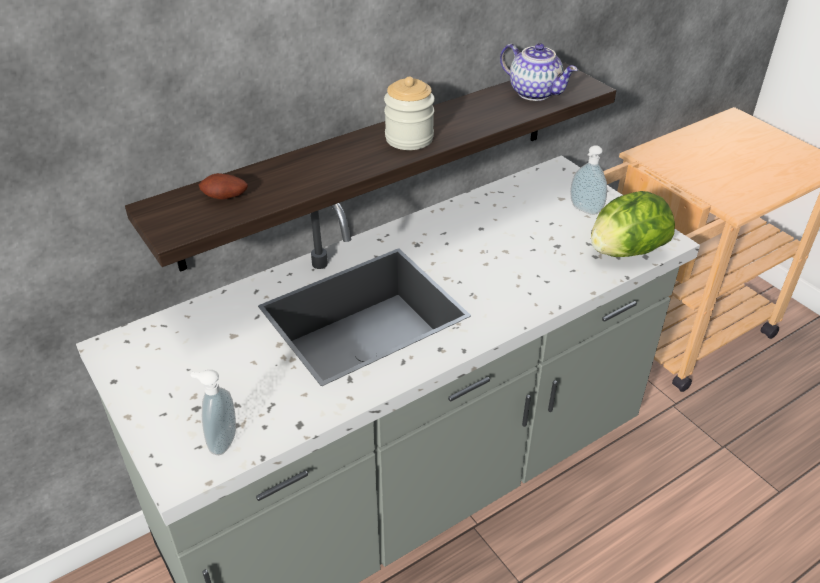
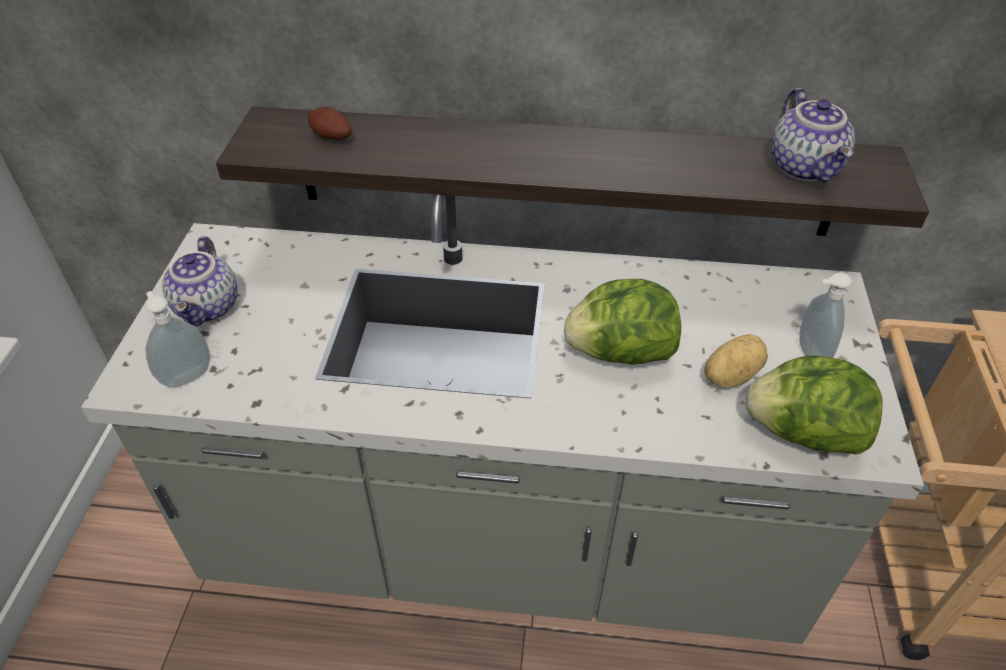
camera: 40 degrees right, 5 degrees up
(176, 390) = (209, 308): none -> teapot
(409, 138) = (580, 157): jar -> none
(490, 263) = (620, 353): none -> lettuce
(559, 242) = (729, 375): none -> potato

